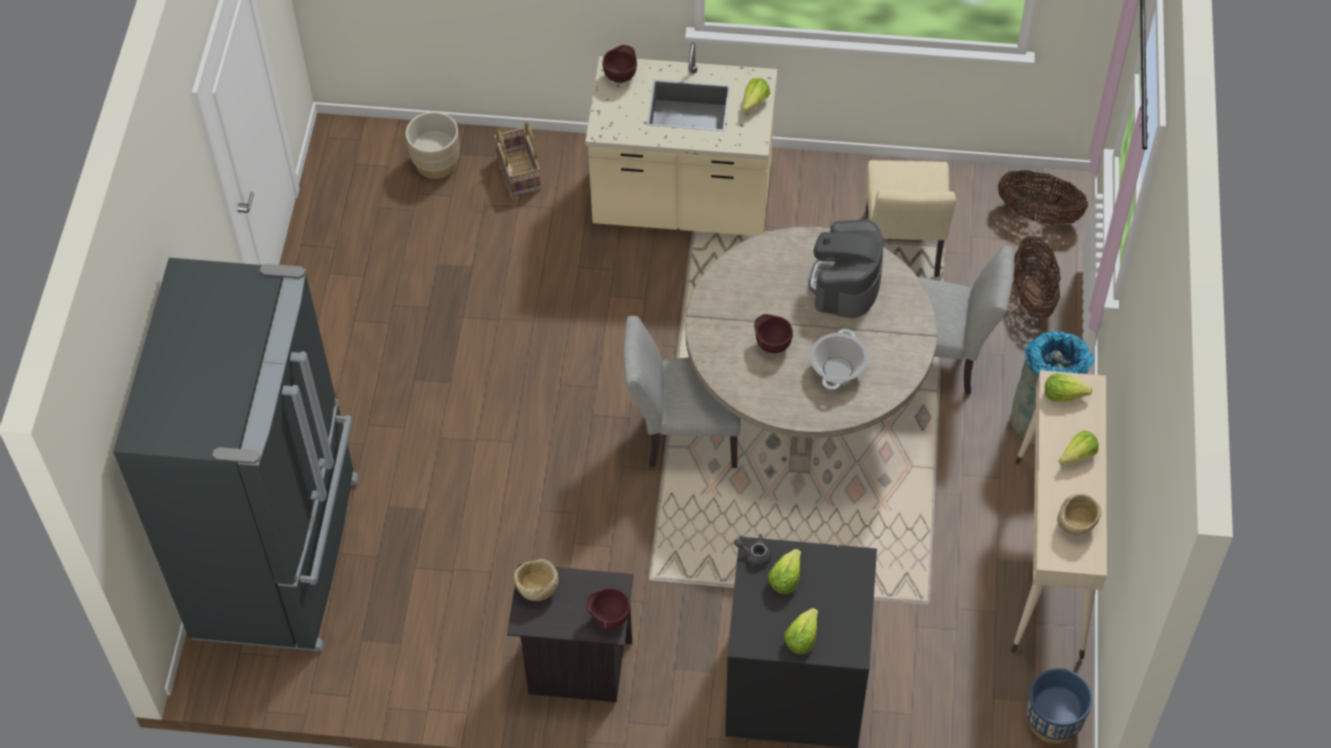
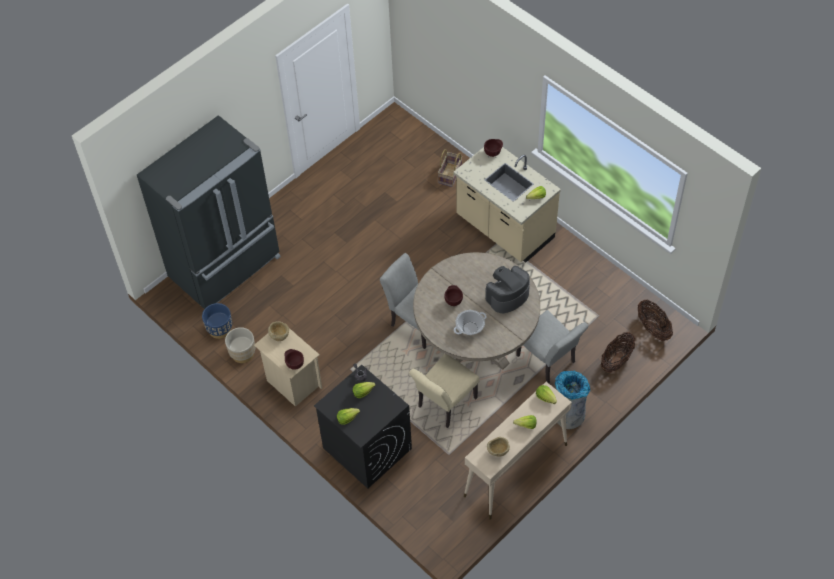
camera: 40 degrees right, 0 degrees up
(436, 163) = (421, 150): beige planter -> beige planter (243, 353)
(575, 668) = (292, 383): black nightstand -> beige nightstand
(902, 250) = (578, 306): beige chair -> beige chair (444, 405)
(1053, 721) = (453, 534): blue planter -> blue planter (220, 329)

